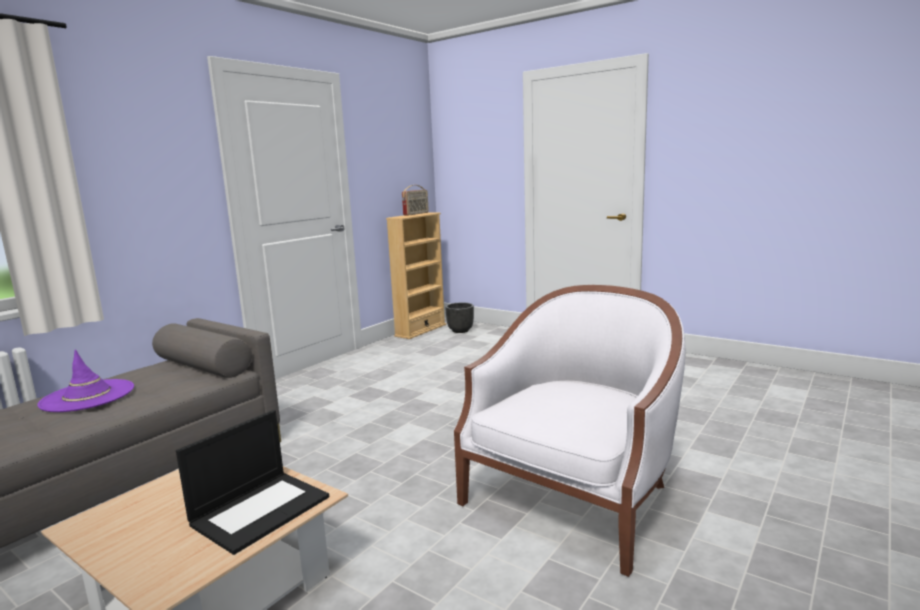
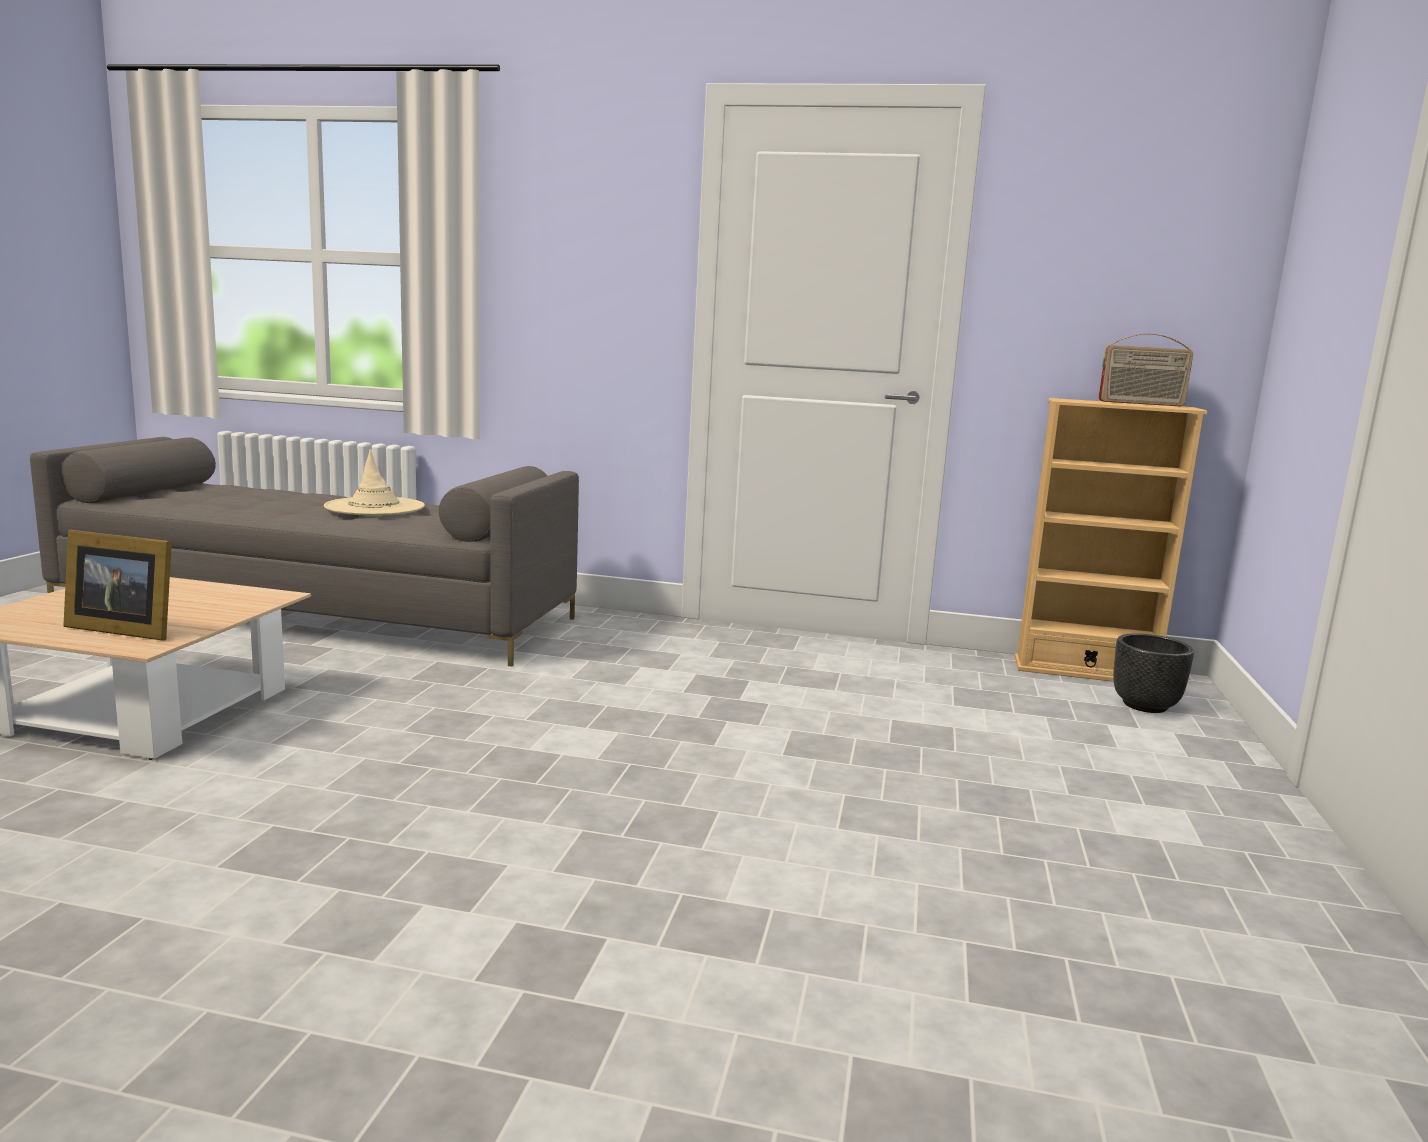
camera: 65 degrees right, 0 degrees up
(88, 396) = (374, 507): purple hat -> beige hat
(261, 509) = (123, 629): laptop -> picture frame
(574, 500) = (344, 927): white armchair -> none

